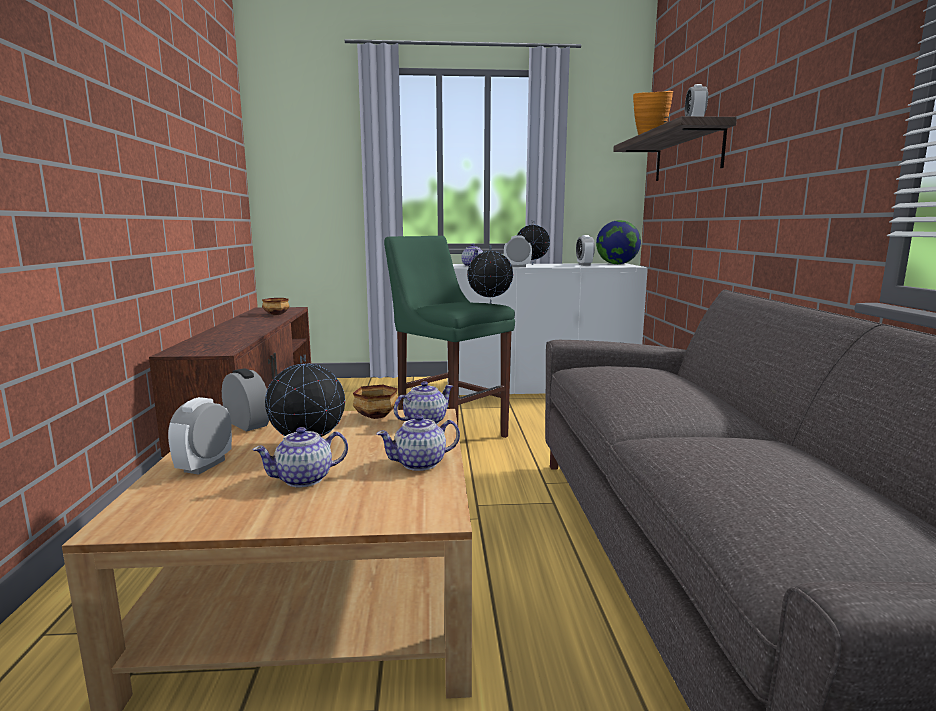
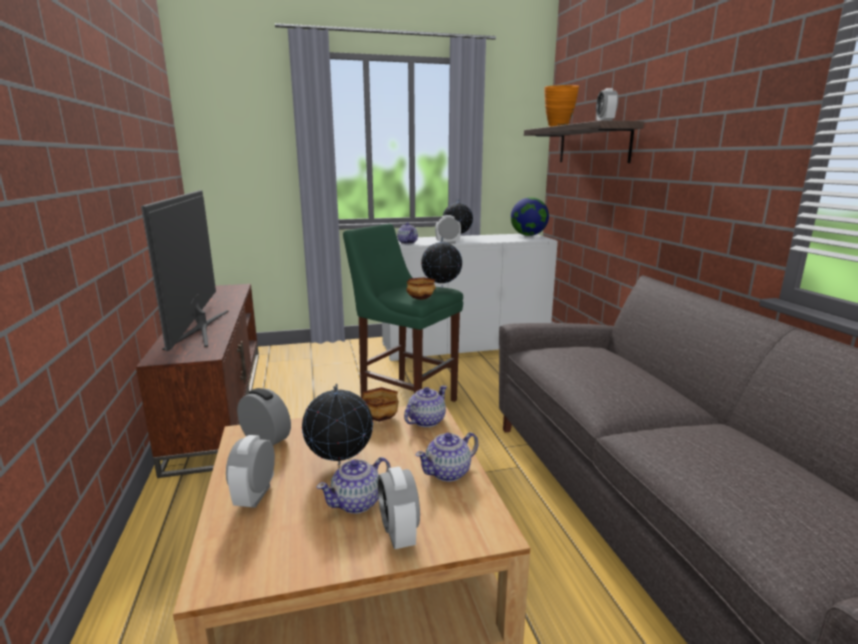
camera: 10 degrees left, 5 degrees up
(230, 334) = (198, 328): none -> television
(276, 314) = (227, 296): bowl -> bowl (420, 298)
(584, 265) = (502, 237): alarm clock -> alarm clock (398, 534)

